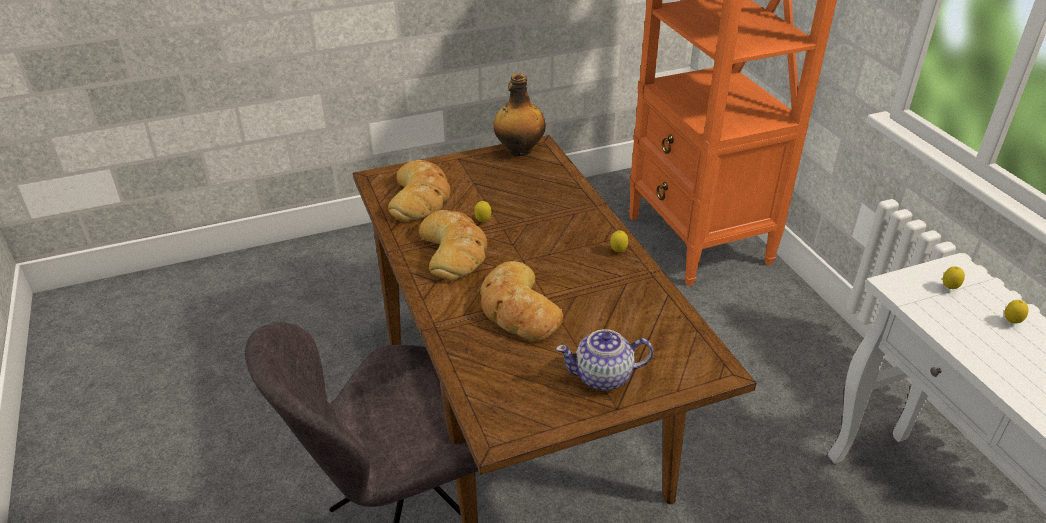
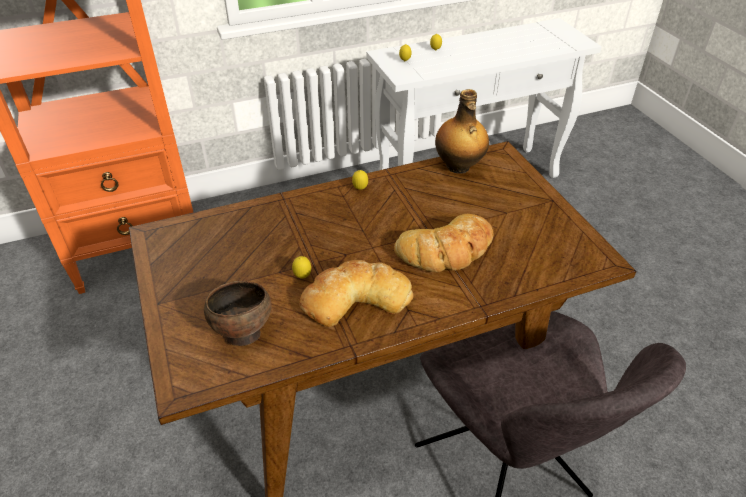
camera: 90 degrees left, 5 degrees up
(421, 197) = (242, 334): bread -> brown bowl
(519, 150) = (158, 250): bottle -> bottle (458, 167)
(603, 377) = (521, 205): teapot -> none

